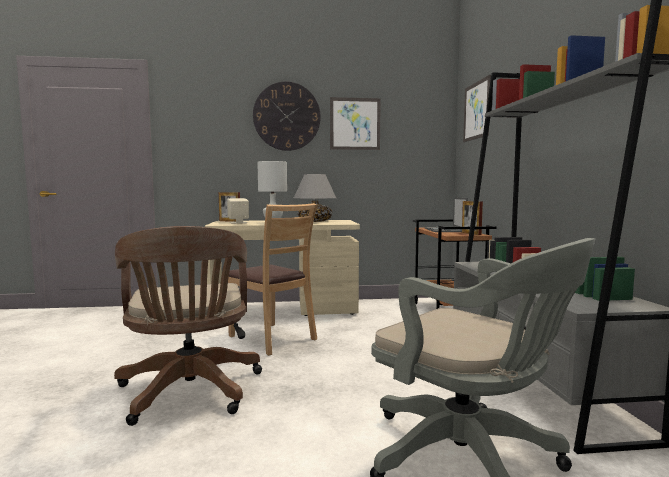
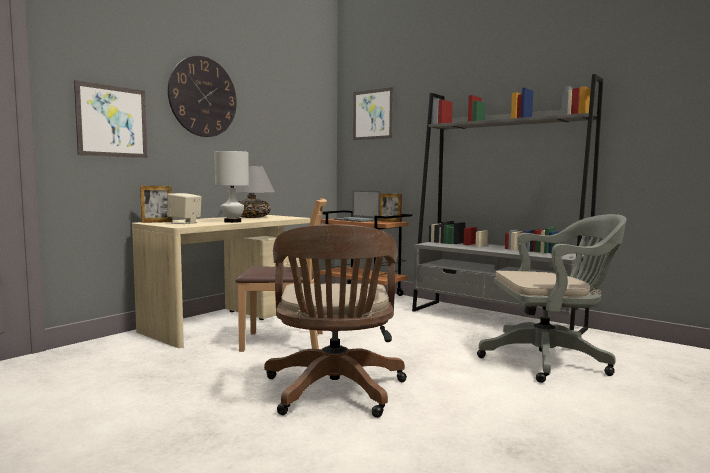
camera: 45 degrees left, 0 degrees up
(190, 393) = (334, 392): brown office chair -> brown office chair turned 60 degrees clockwise
(355, 124) = (265, 113): picture -> picture (112, 121)

